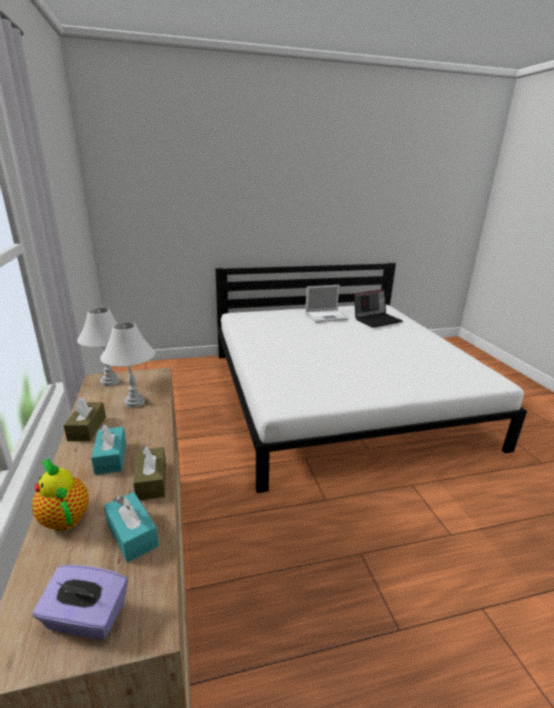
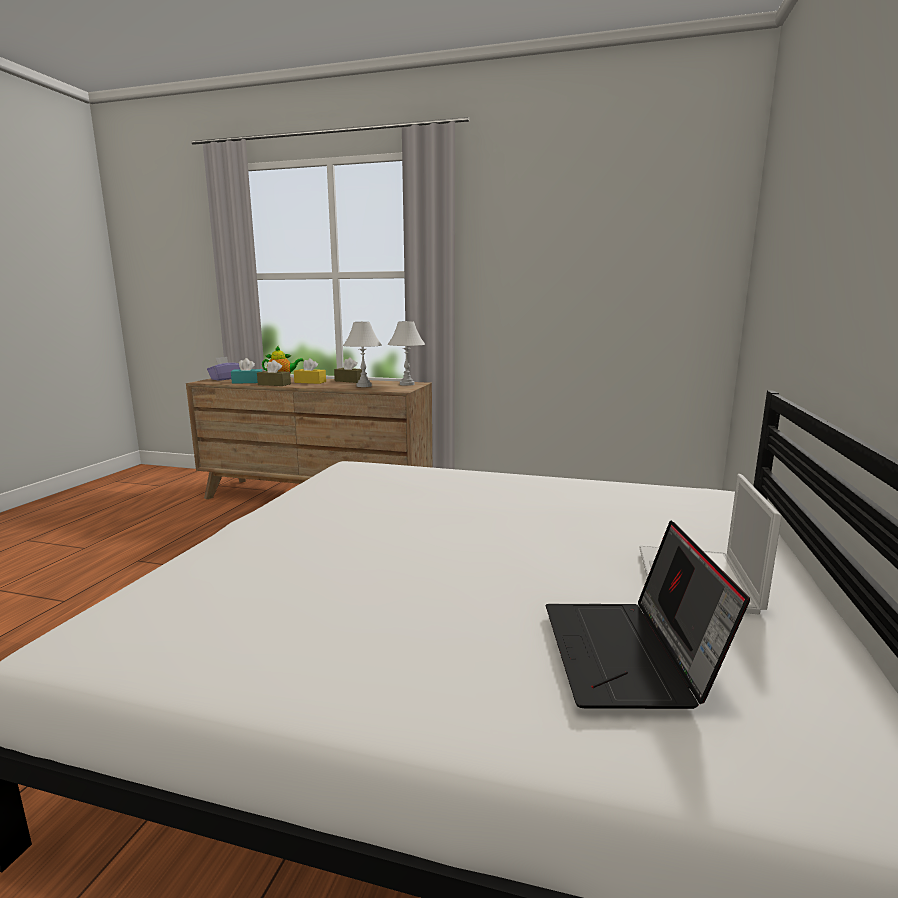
camera: 120 degrees right, 10 degrees down
(111, 457) = (310, 382): turquoise tissue box -> yellow tissue box

